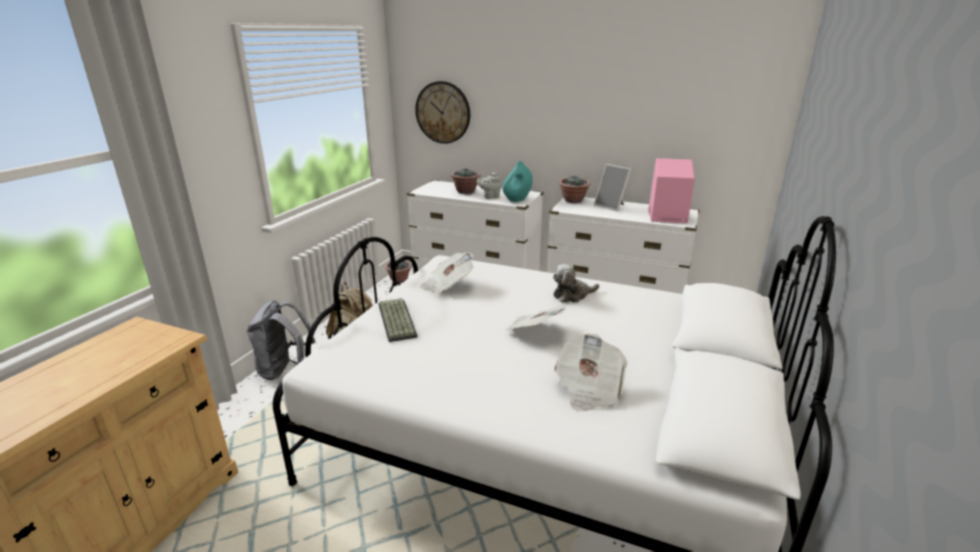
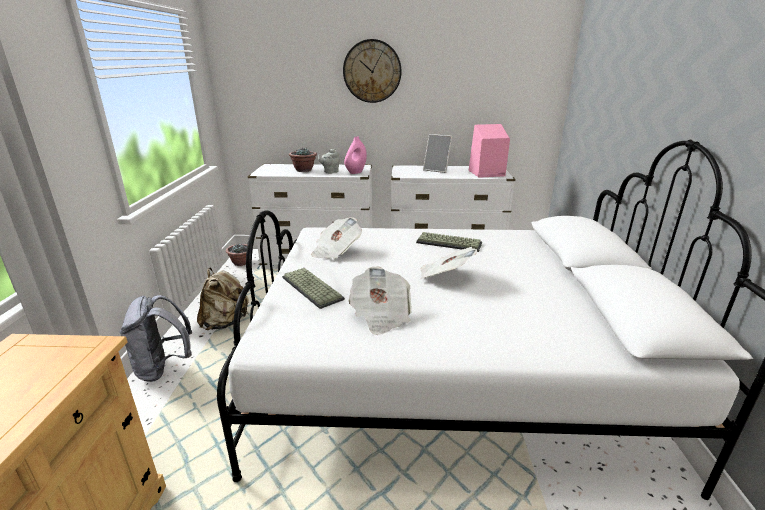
camera: 20 degrees left, 0 degrees up
(443, 112) = (269, 98): wall clock -> wall clock (372, 71)
(517, 200) = (356, 172): turquoise vase -> pink vase
(572, 295) = (450, 242): plush toy -> keyboard
(573, 201) = (403, 168): potted plant -> none
(588, 389) = (527, 313): newspaper -> newspaper (380, 315)

